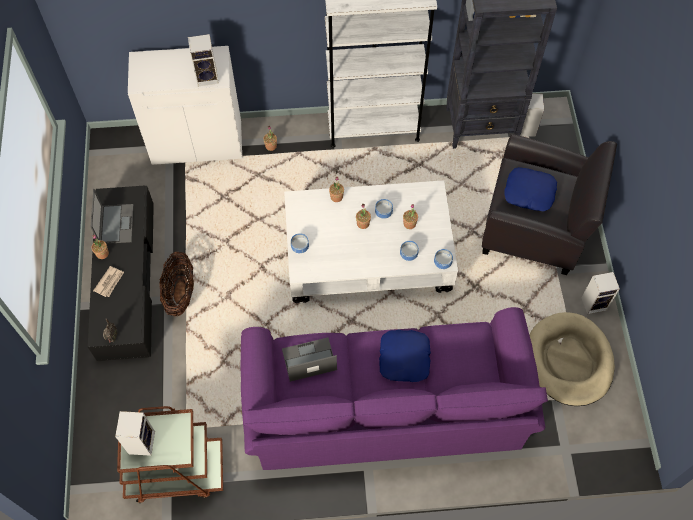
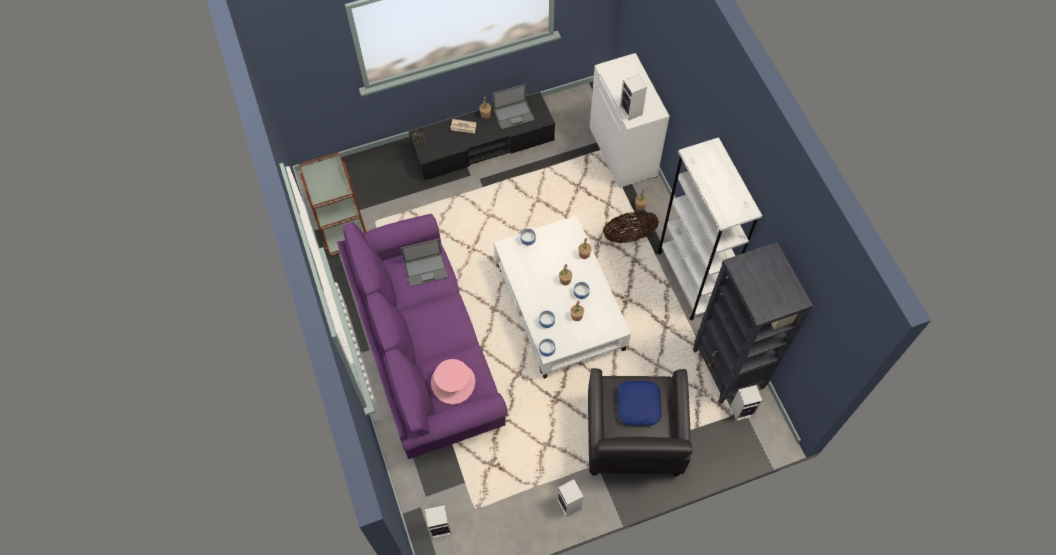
camera: 75 degrees right, 0 degrees up
(141, 441) = (324, 172): speaker -> speaker (441, 527)
(180, 293) = (482, 183): basket -> basket (629, 236)
(308, 360) = (426, 269): laptop -> laptop turned 105 degrees clockwise
(405, 358) = (447, 338): blue pillow -> none
(465, 363) = (453, 383): none -> pink hat
(569, 360) = (506, 491): beige dog bed -> none

